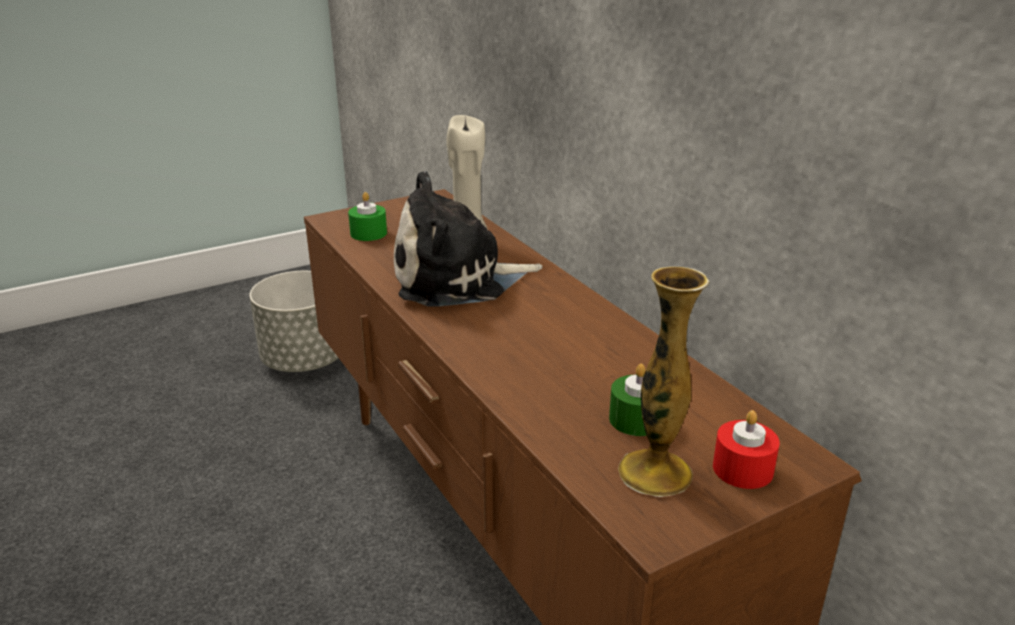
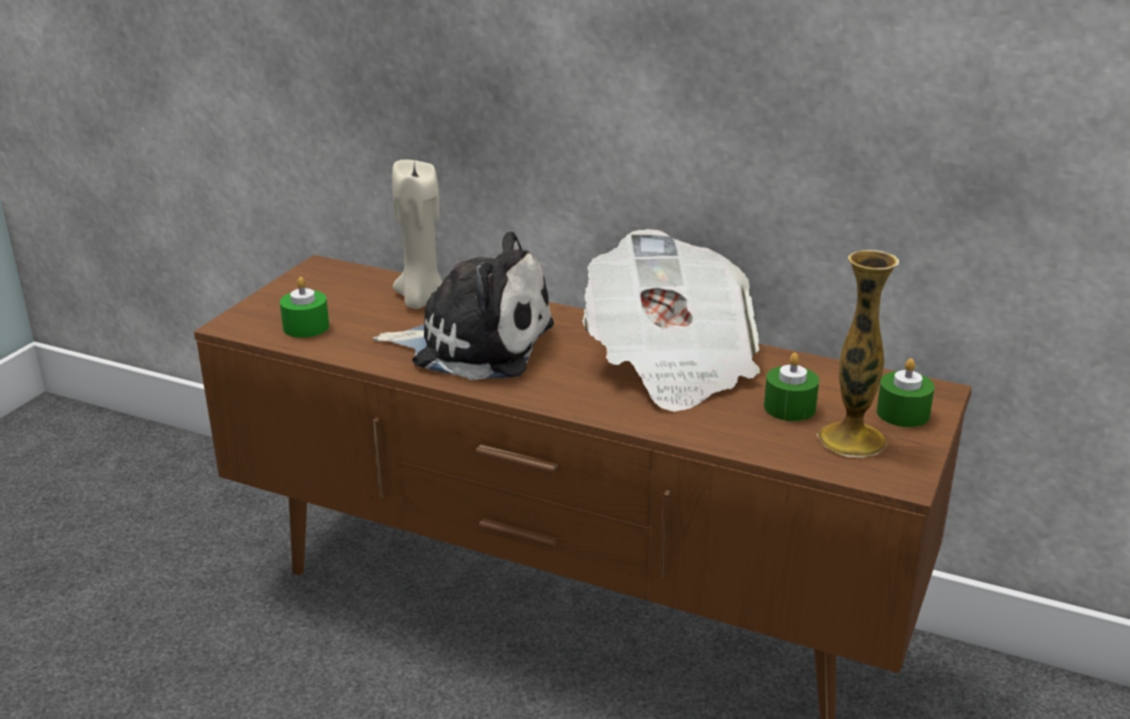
camera: 35 degrees left, 0 degrees up
(305, 360) = (136, 536): grey planter -> none
(457, 279) = (475, 344): plush toy -> plush toy turned 120 degrees counterclockwise
(583, 344) = (670, 363): none -> newspaper
(742, 469) = (903, 413): red candle -> green candle

